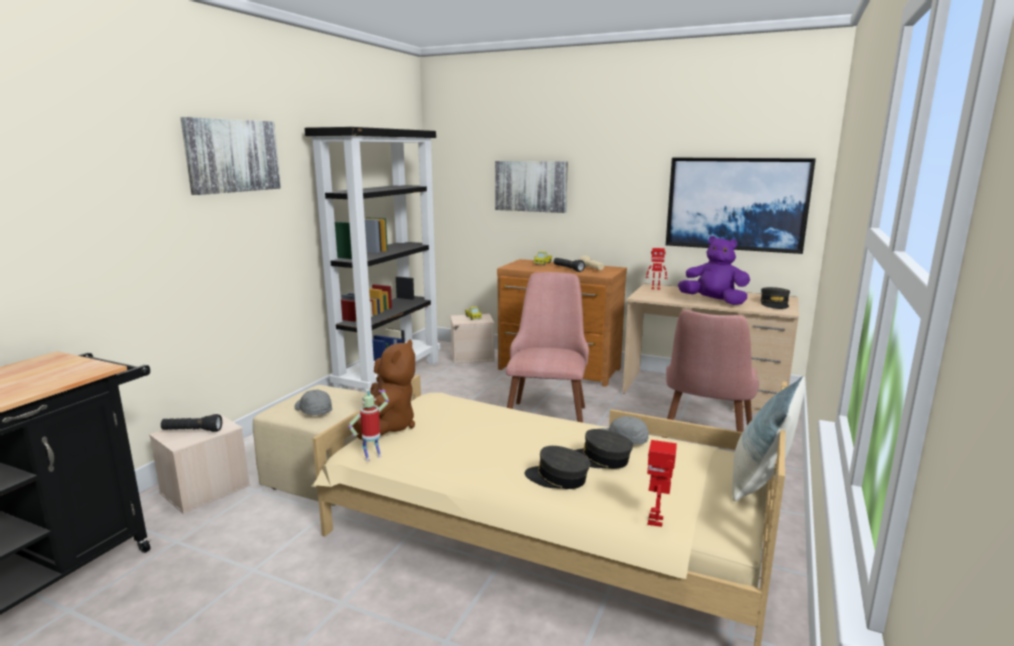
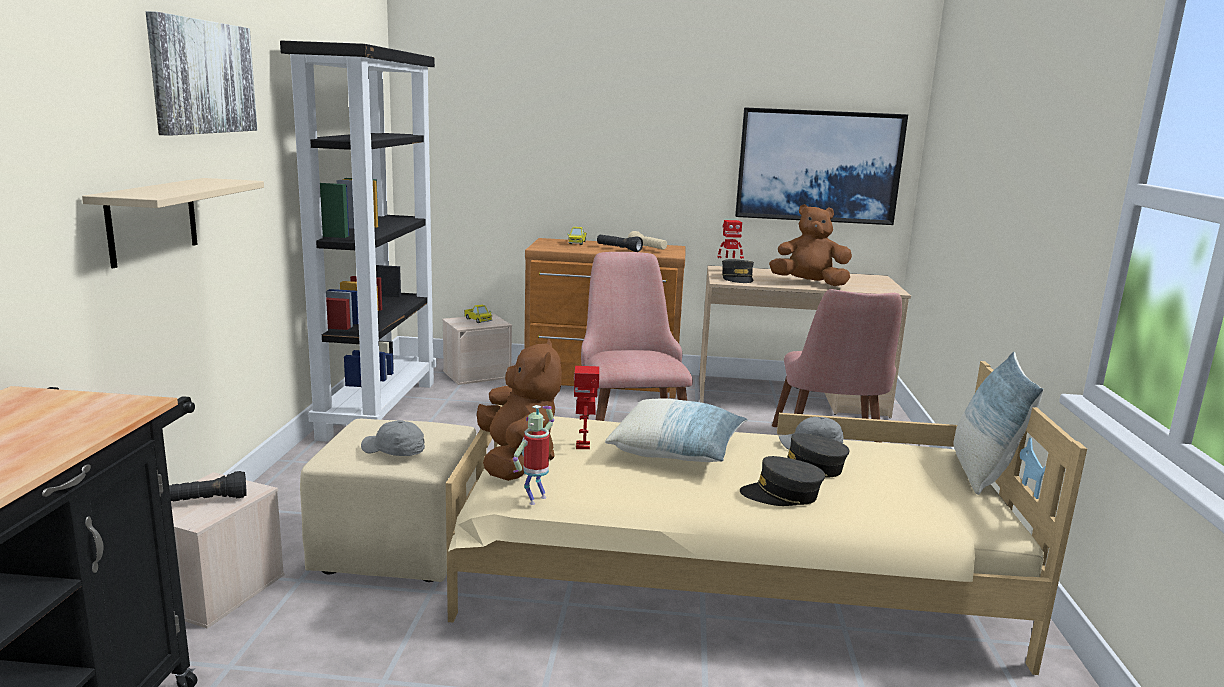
camera: 20 degrees left, 0 degrees up
(185, 249) = (152, 221): none -> beige shelf
(509, 432) = (677, 451): none -> pillow
(531, 186) = (555, 139): picture -> none
(656, 521) = (923, 524): toy robot -> toy robot (584, 446)
(713, 301) = (809, 283): purple plush toy -> brown plush toy
(774, 304) = (874, 284): grey cap -> grey cap (737, 278)

